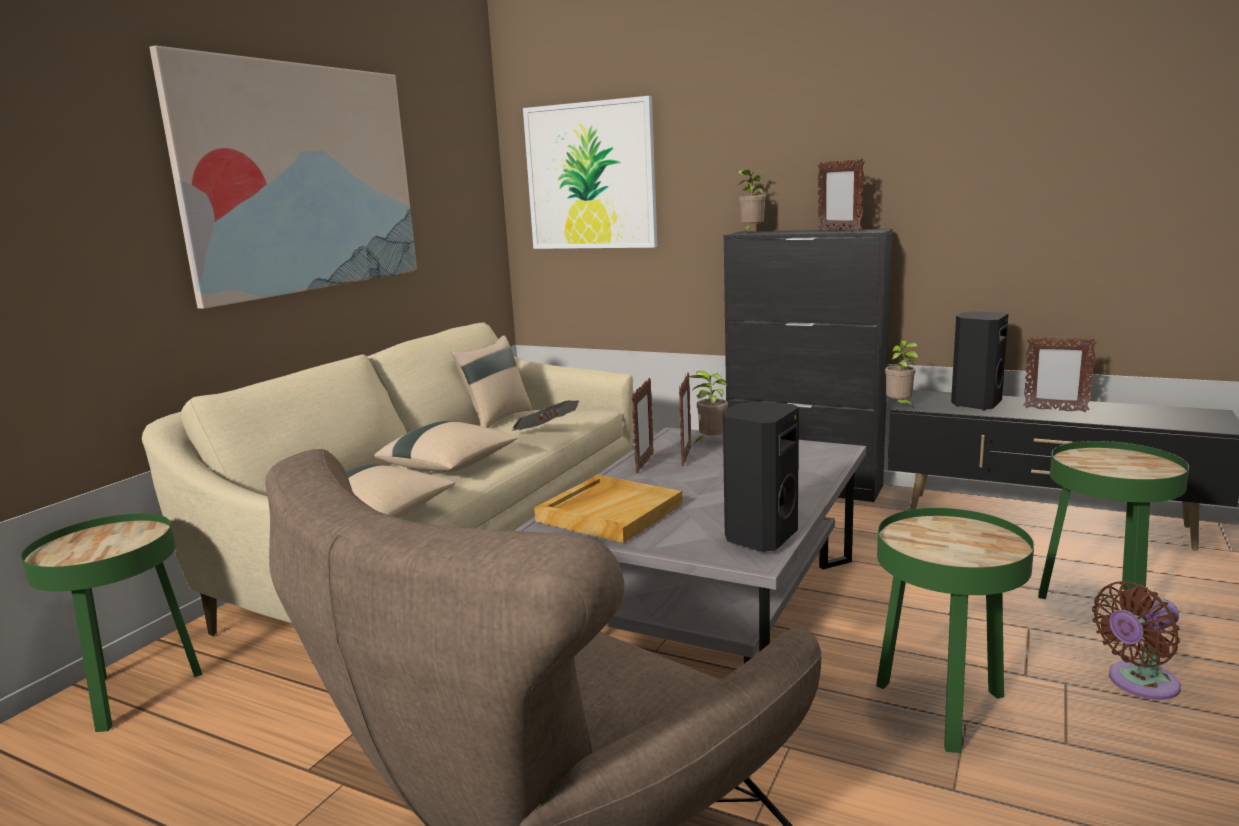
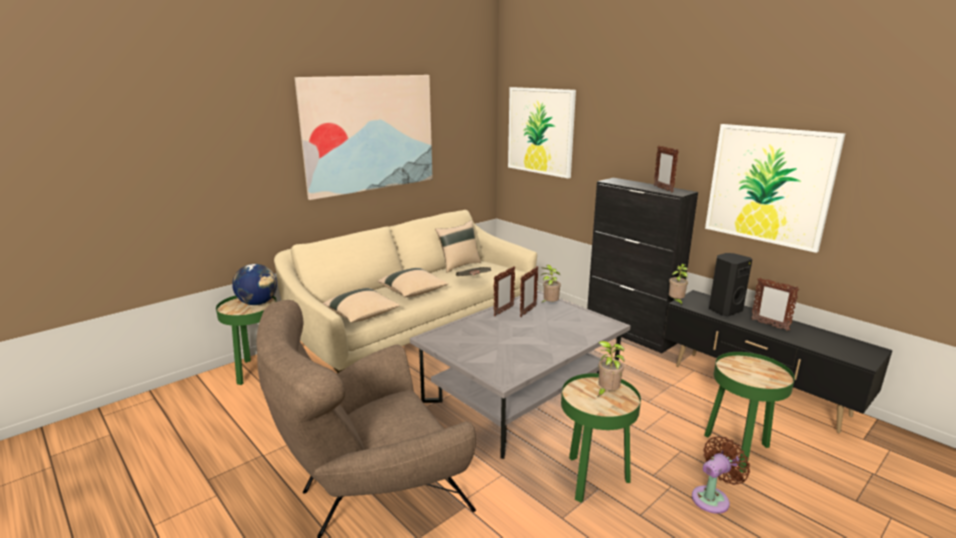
camera: 20 degrees right, 5 degrees up
(125, 535) = (258, 303): none -> globe
(609, 512) = (461, 337): beige tray -> none
(751, 232) = (615, 180): potted plant -> potted plant (607, 393)
(758, 537) = (517, 368): black speaker -> none
(1007, 198) = (769, 185): none -> picture
(1138, 683) = (713, 498): brown fan -> brown fan turned 150 degrees clockwise

